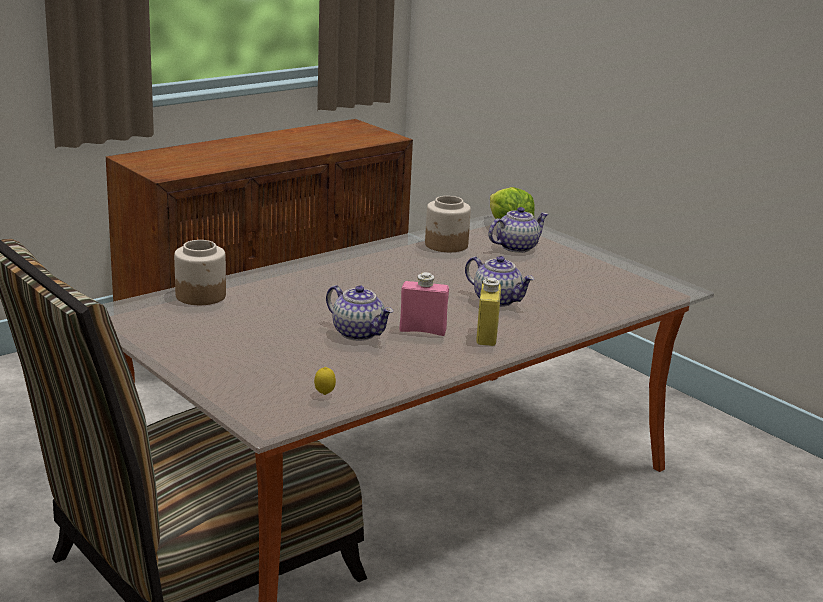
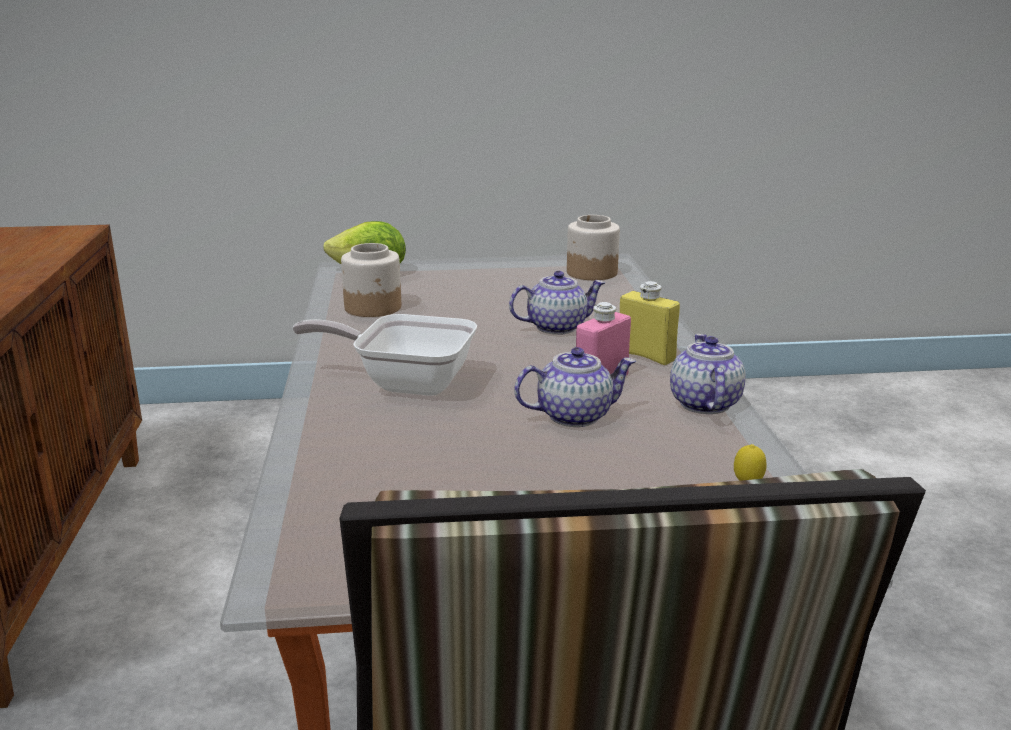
camera: 55 degrees left, 0 degrees up
(201, 295) = (322, 486): jar -> jar (591, 272)
(344, 282) = (405, 382): none -> frying pan
(516, 247) = (427, 283): teapot -> teapot (703, 403)

